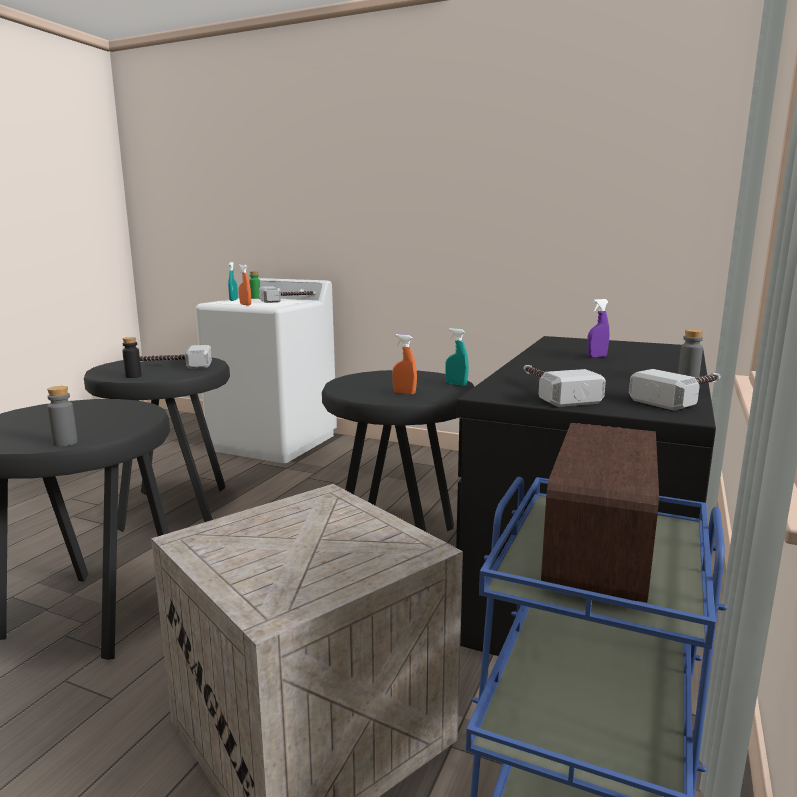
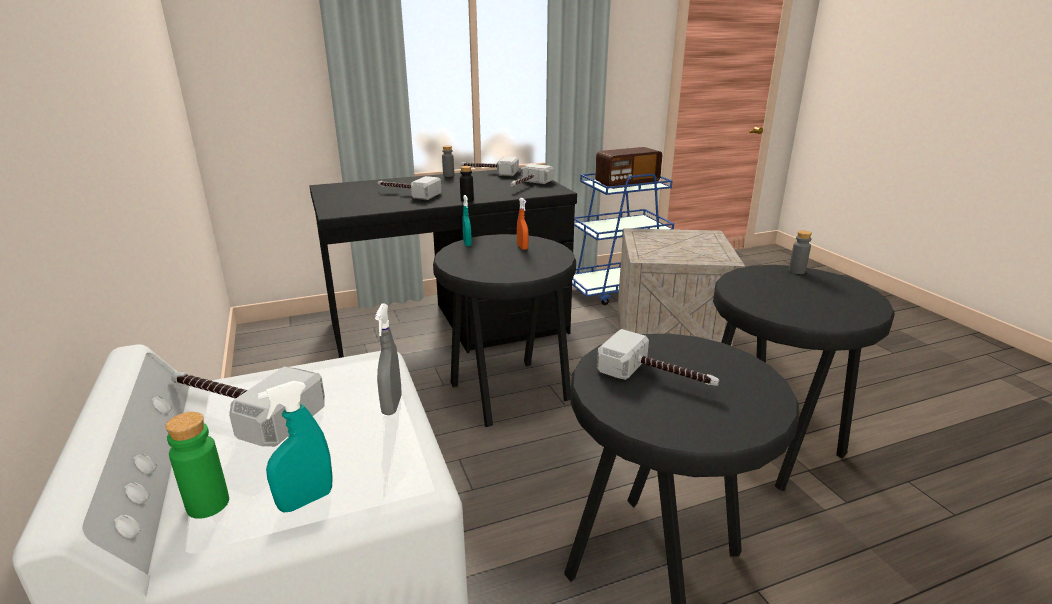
camera: 135 degrees left, 10 degrees up
(133, 376) = (726, 363): black bottle -> black bottle (467, 200)
(245, 304) = (392, 405): orange spray bottle -> grey spray bottle
(596, 357) = (407, 194): purple spray bottle -> hammer

